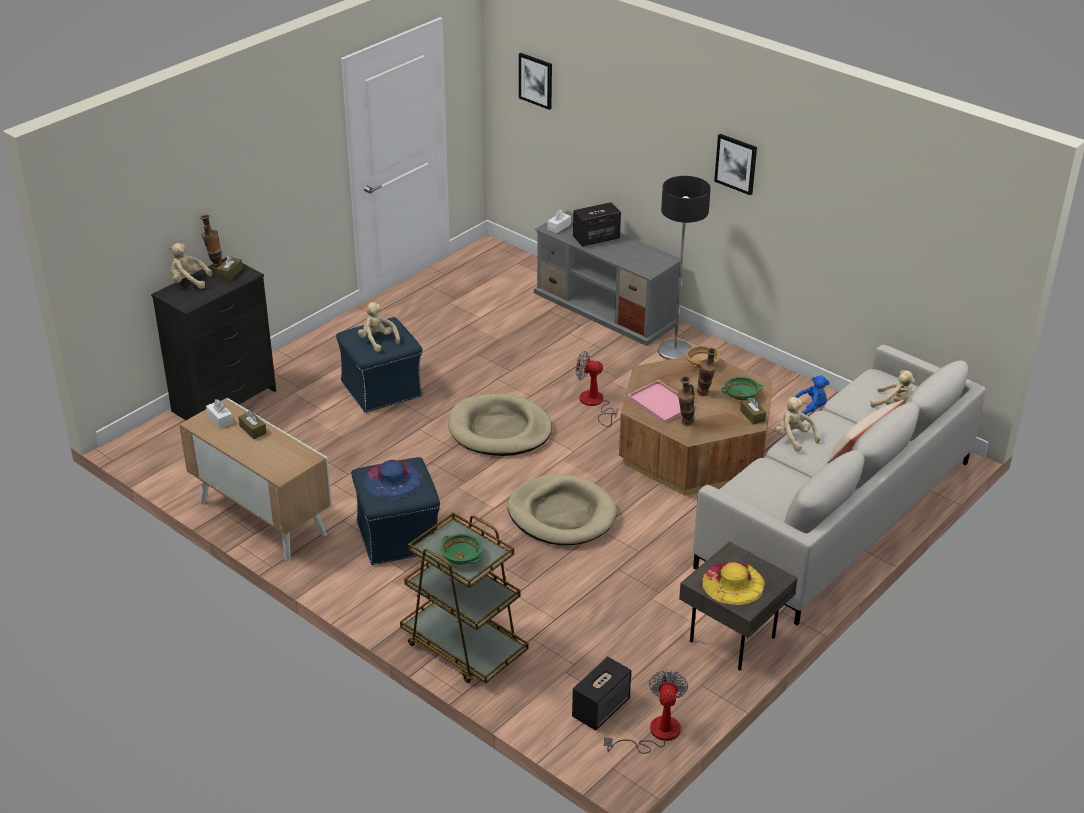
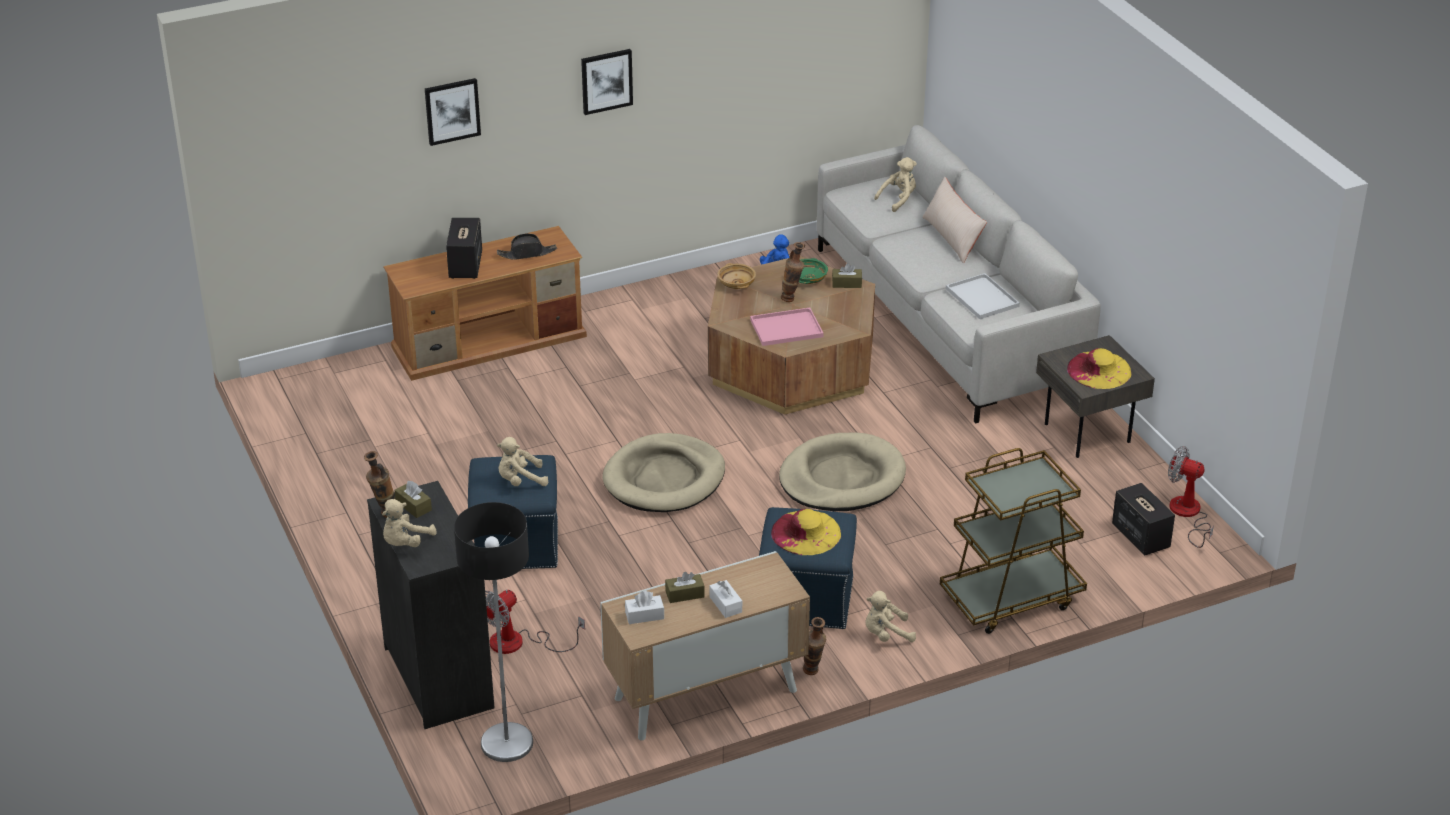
camera: 65 degrees left, 0 degrees up
(393, 480) = (806, 533): blue hat -> yellow hat
(462, 557) = (1032, 488): green bowl -> none
(536, 80) = (302, 134): picture -> picture (452, 111)
(559, 227) = (416, 282): white tissue box -> white tissue box (725, 604)
(595, 404) = (666, 402): fan -> fan (519, 643)
(606, 309) = (490, 341): grey tv stand -> brown tv stand
(633, 257) = (527, 253): none -> black hat
(674, 351) = (612, 322): floor lamp -> floor lamp (507, 743)
(685, 424) = (832, 325): vase -> vase (813, 673)
(781, 485) = (980, 297): none -> white tray
(793, 438) = (913, 268): beige plush toy -> beige plush toy (886, 634)

